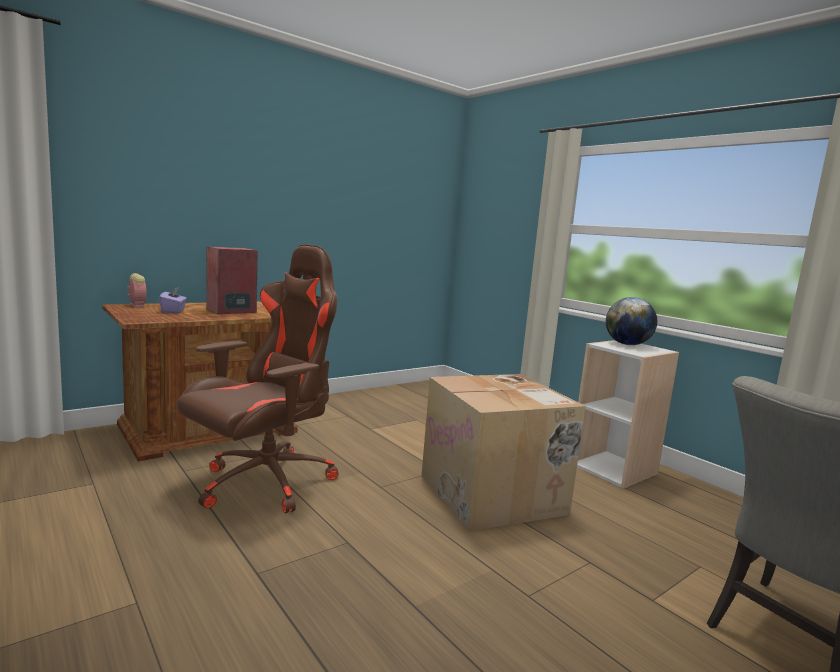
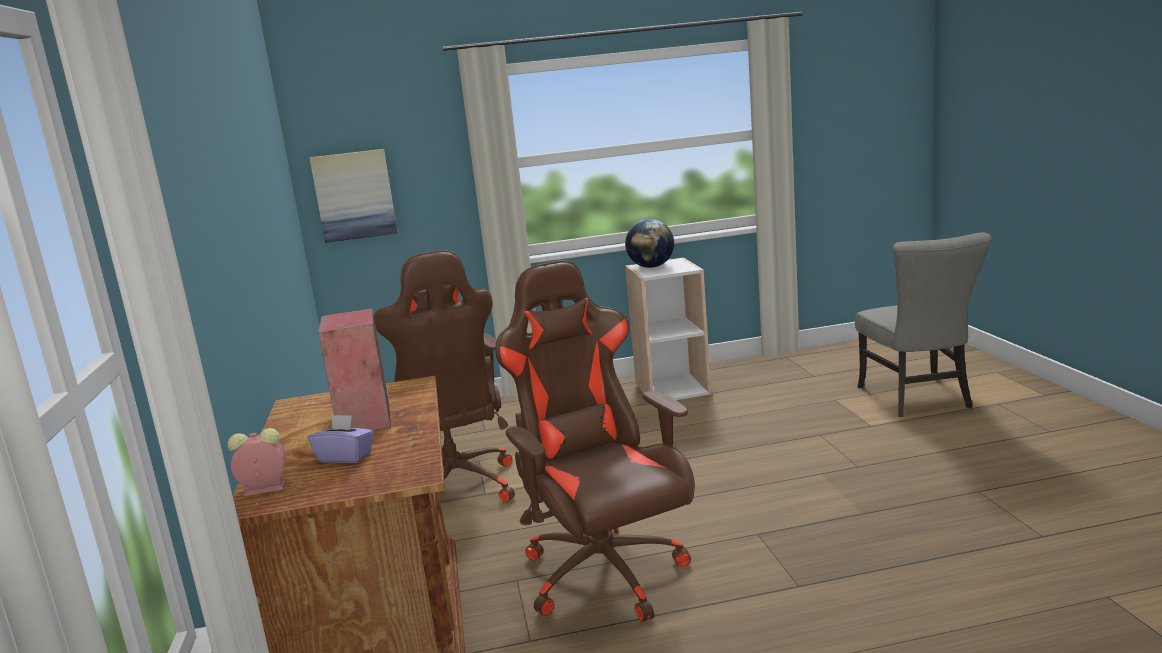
camera: 60 degrees left, 5 degrees up
(380, 418) = (453, 483): none -> brown office chair
(480, 233) = (354, 195): none -> picture
(494, 495) = (697, 450): cardboard box -> none

